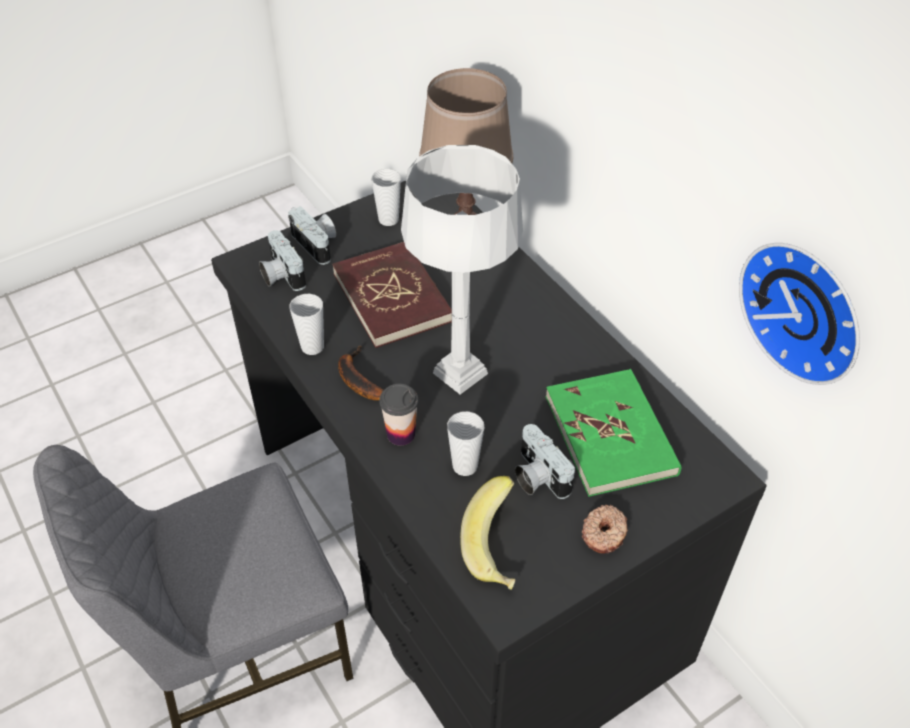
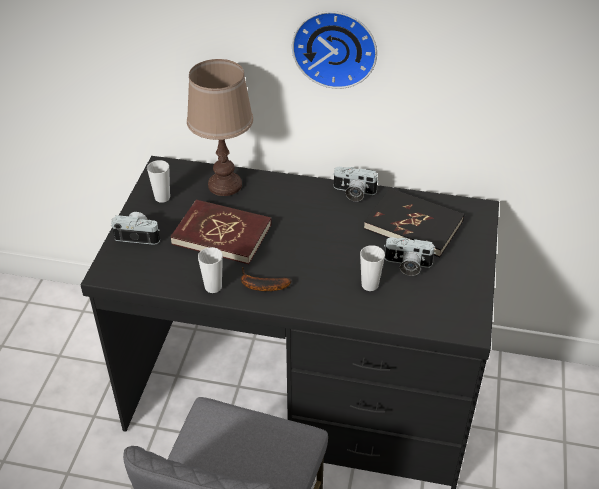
camera: 45 degrees left, 5 degrees down
(280, 275) = (139, 264): camera -> camera (353, 193)
(401, 434) = (320, 294): cup -> none
(461, 373) = (309, 246): grey table lamp -> none
(498, 549) = (433, 308): banana -> none
(604, 534) = (466, 267): donut -> none
(611, 435) = (413, 225): green book -> black book
(805, 309) = (497, 86): wall clock -> wall clock (335, 47)

